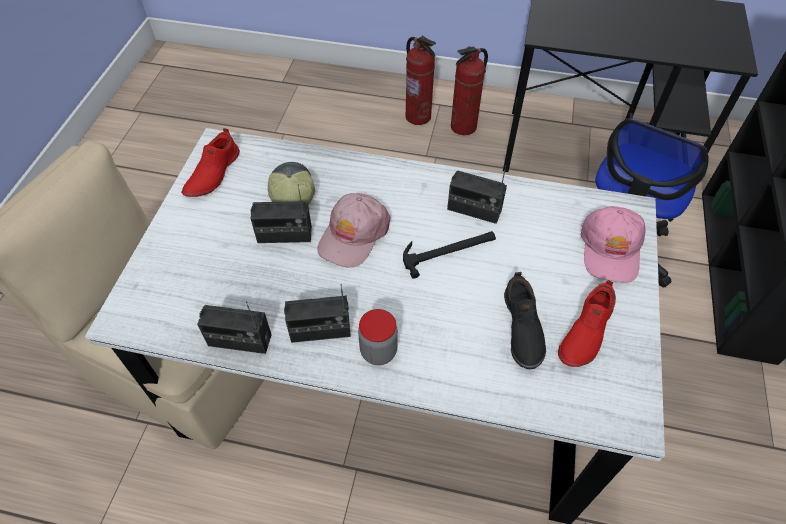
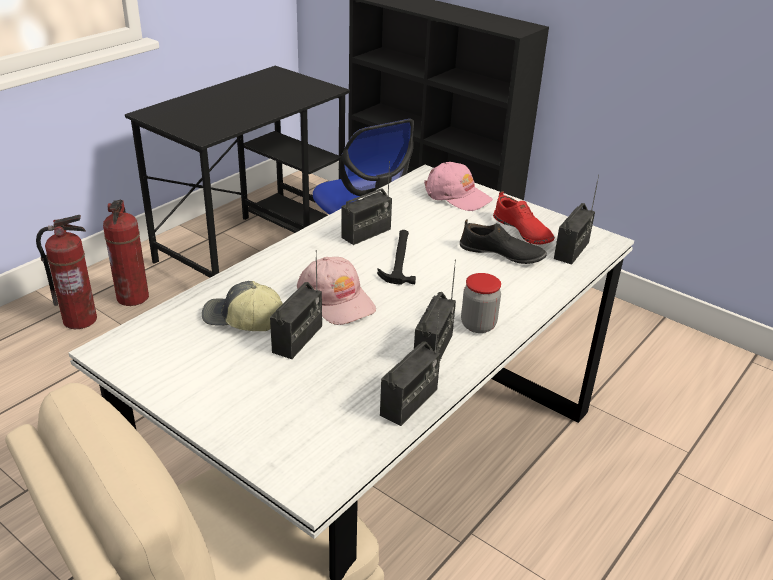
camera: 65 degrees left, 20 degrees down
(212, 174) = (154, 365): red shoe -> none
(581, 393) = (571, 250): none -> radio

